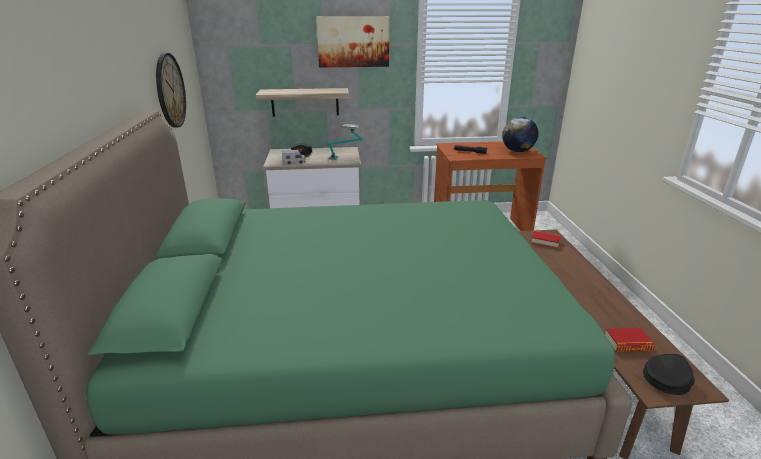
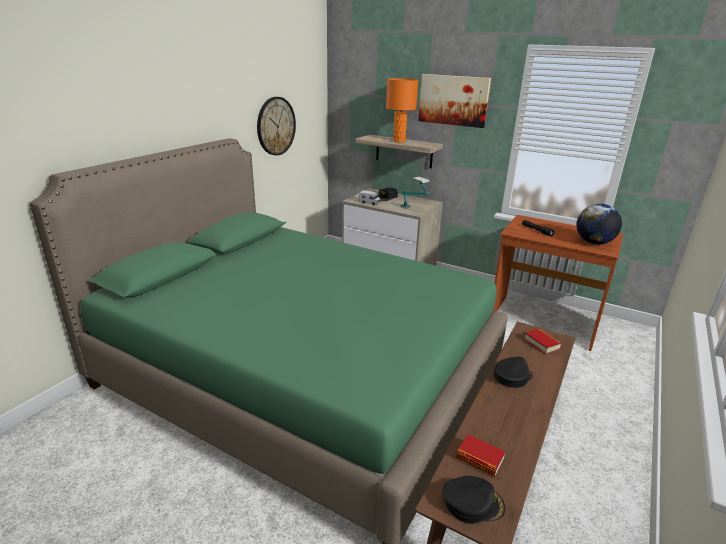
camera: 35 degrees right, 0 degrees up
(304, 91) = (399, 141): none -> orange table lamp
(561, 273) = (512, 375): none -> black cap

